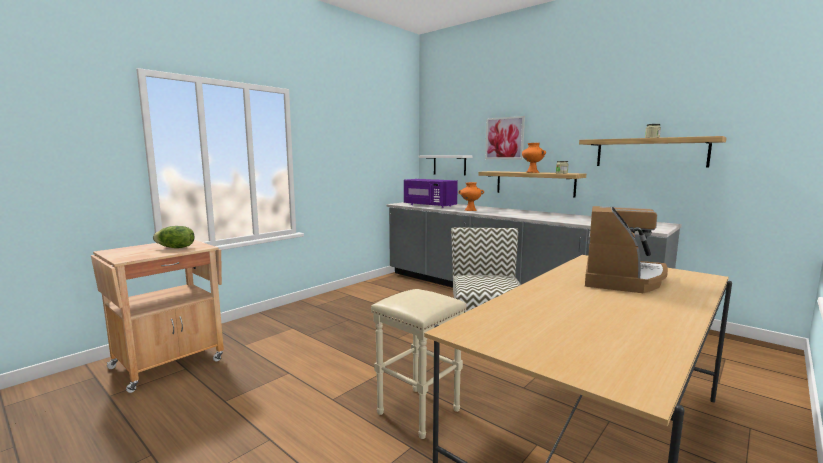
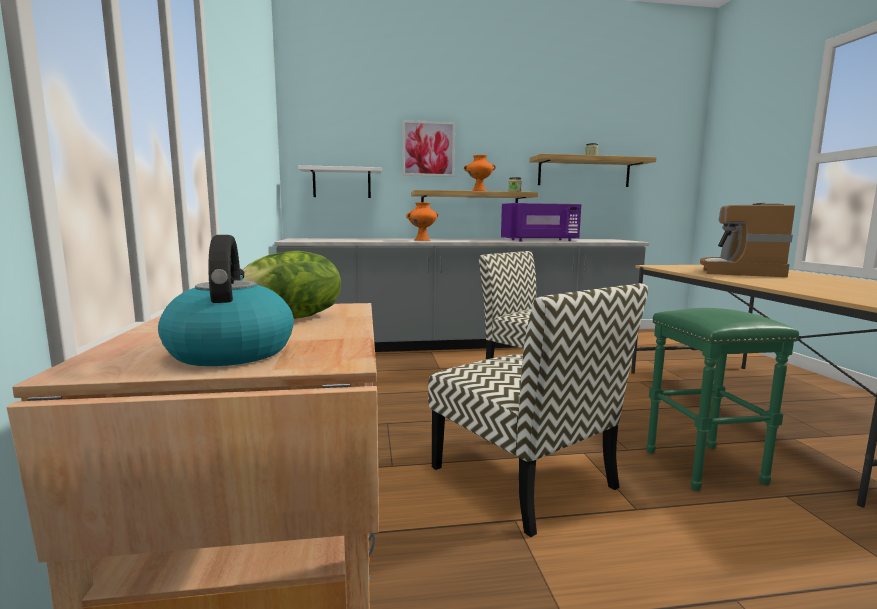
camera: 50 degrees left, 0 degrees up
(128, 253) = (230, 351): none -> kettle
(331, 364) = (525, 478): none -> chair
(418, 410) = (701, 465): beige stool -> green stool
(428, 205) = (344, 240): purple microwave -> purple microwave (541, 240)
(622, 279) = (738, 272): coffee machine -> coffee machine turned 135 degrees counterclockwise

